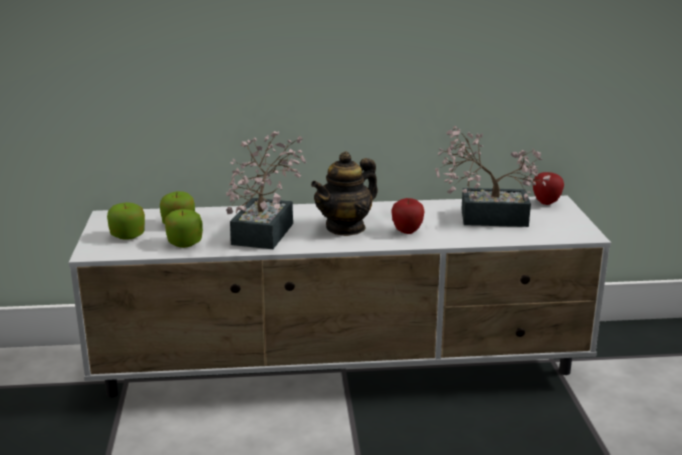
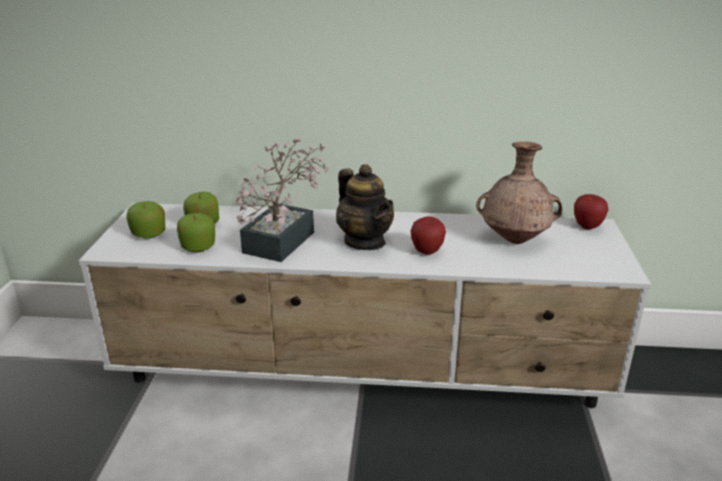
camera: 10 degrees right, 5 degrees up
(345, 228) = (365, 241): teapot -> teapot turned 90 degrees counterclockwise
(485, 217) = (515, 240): potted plant -> brown vase

